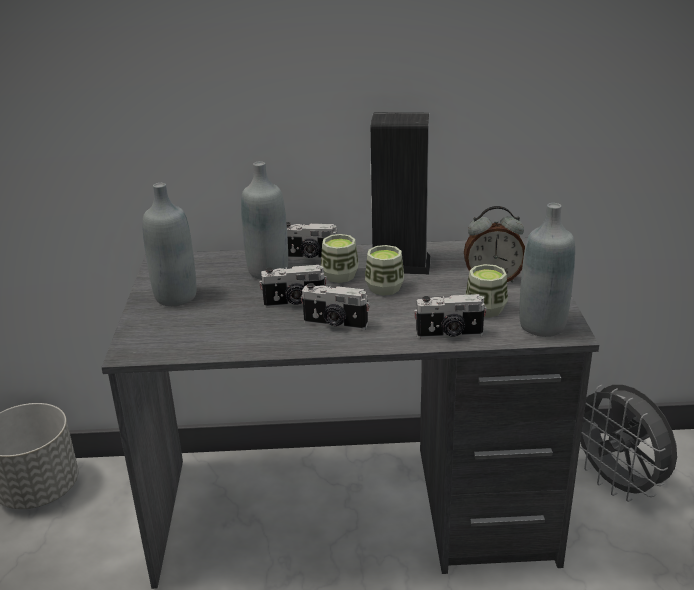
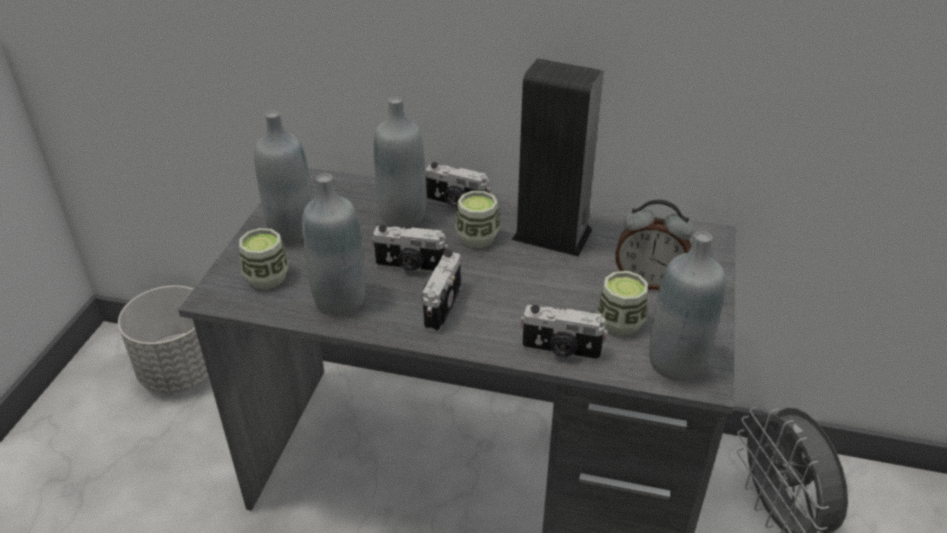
camera: 15 degrees right, 10 degrees up
(246, 335) = (340, 300): none -> grey bottle
(335, 324) = (440, 307): camera -> camera turned 75 degrees clockwise
(384, 288) = (518, 266): cup -> cup (267, 277)

